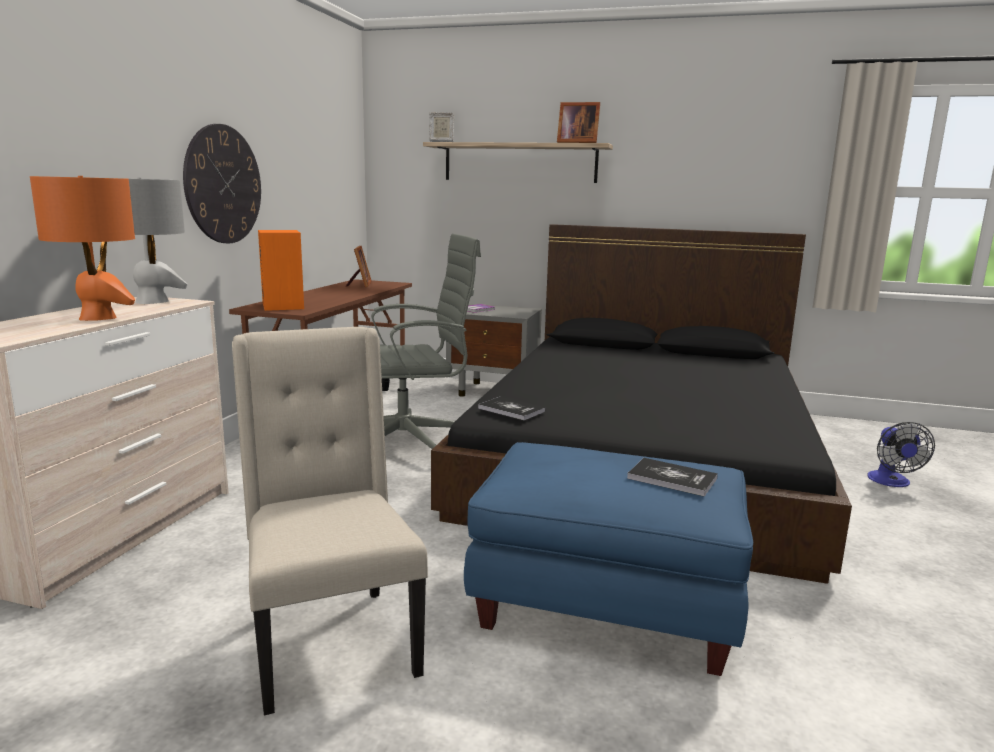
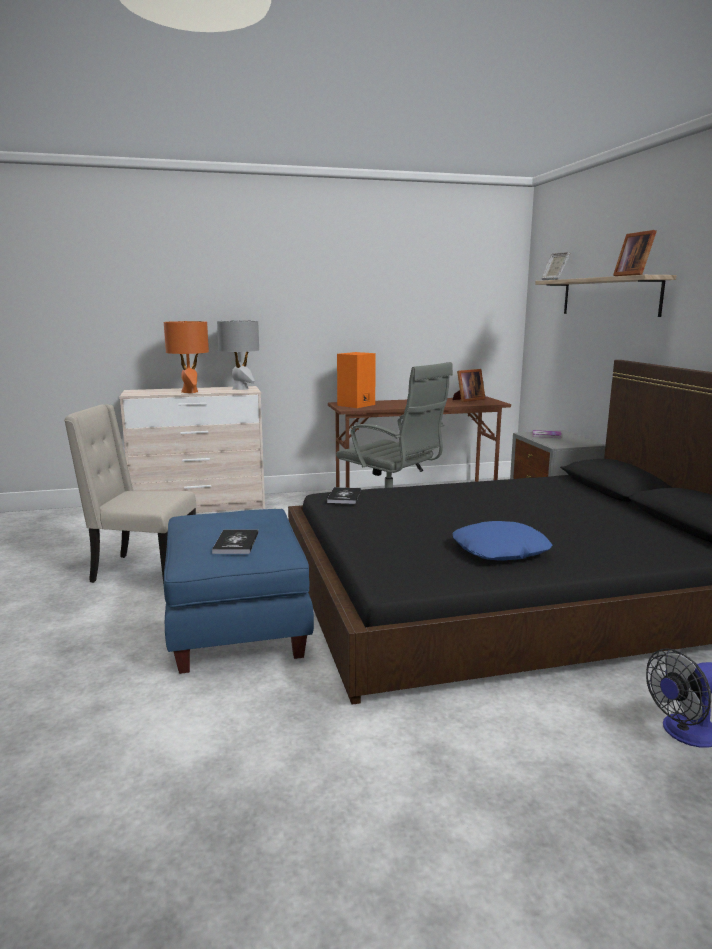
camera: 60 degrees right, 0 degrees up
(223, 184) = (338, 321): wall clock -> none
(331, 643) = (142, 571): beige chair -> beige chair turned 120 degrees counterclockwise
(733, 403) = (500, 551): none -> blue pillow

